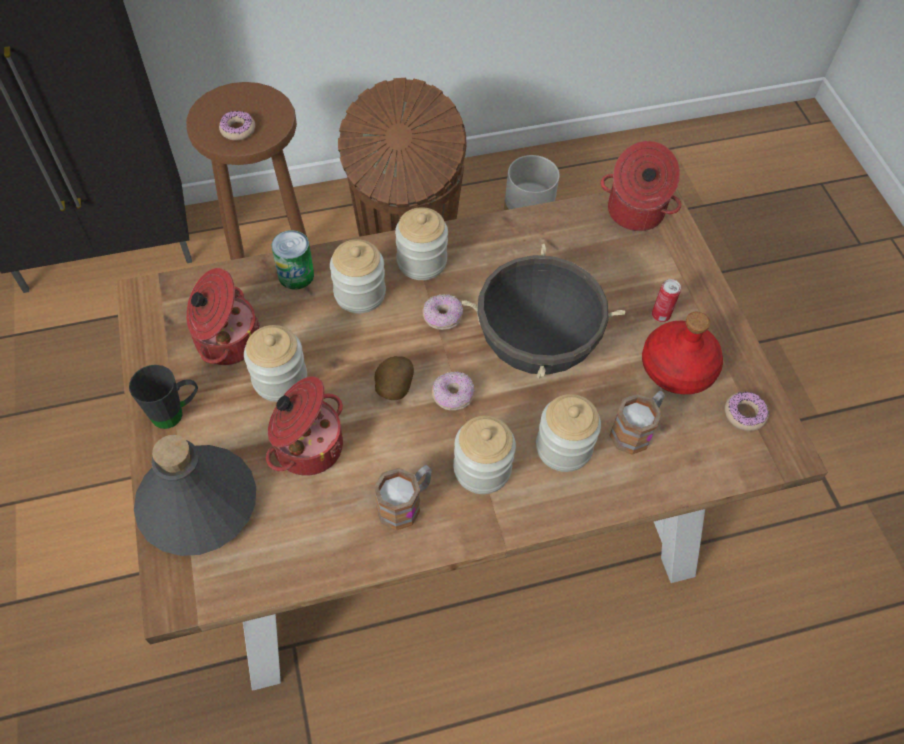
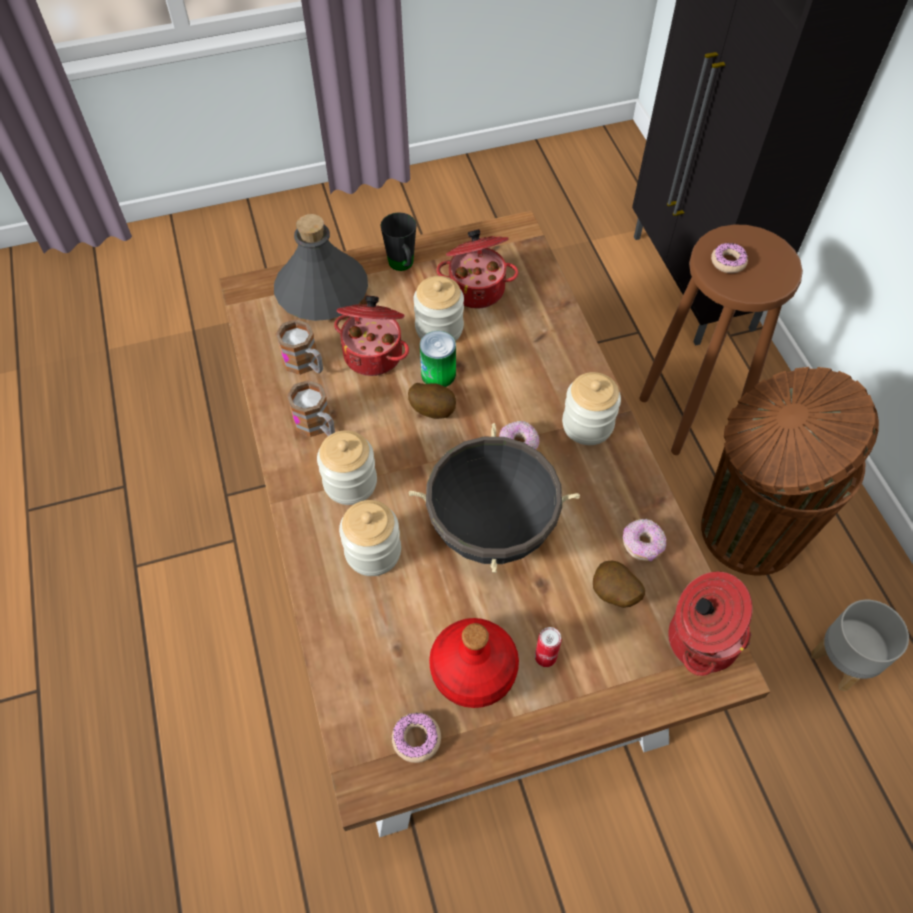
camera: 90 degrees right, 0 degrees up
(296, 275) = (555, 327): can -> can (438, 374)
(360, 293) = (539, 377): jar -> none
(453, 396) = (427, 457): donut -> donut (642, 544)
(599, 263) = (613, 595): none -> potato
(636, 429) = (394, 620): mug -> mug (306, 364)

